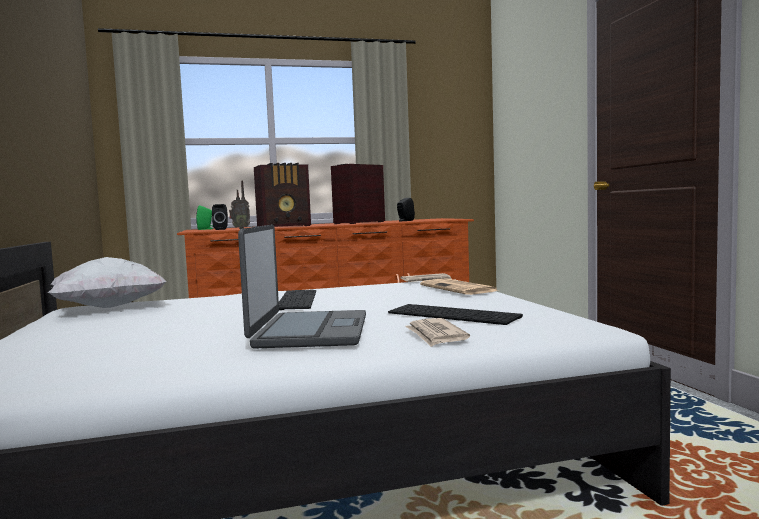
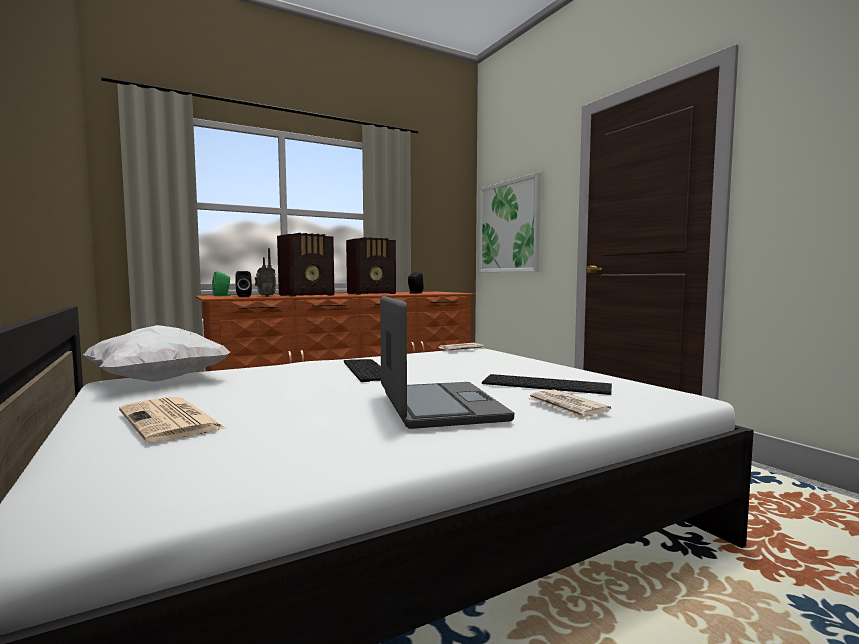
camera: 15 degrees left, 0 degrees up
(358, 223) = (372, 293): radio -> radio turned 150 degrees counterclockwise
(459, 288) = (506, 357): newspaper -> newspaper (171, 420)
(522, 140) = (509, 227): none -> picture

